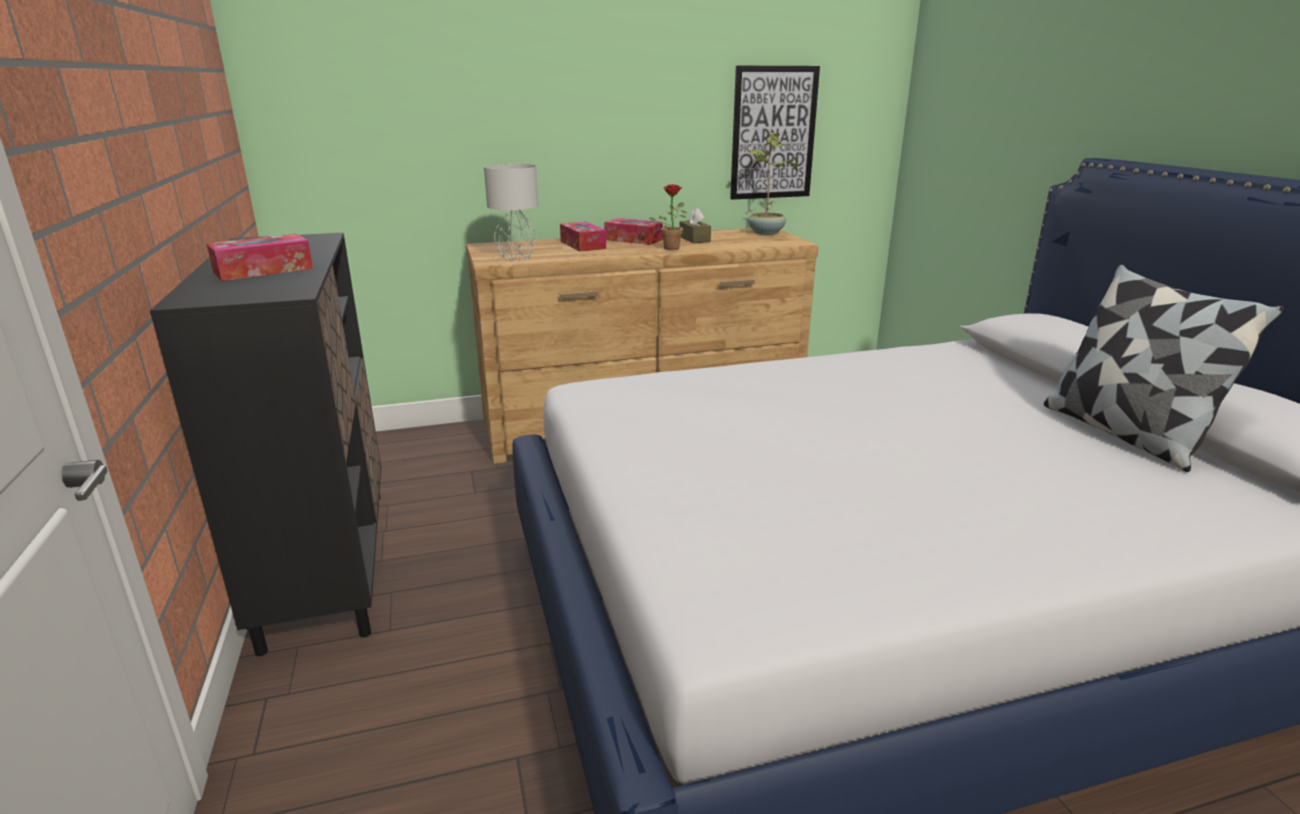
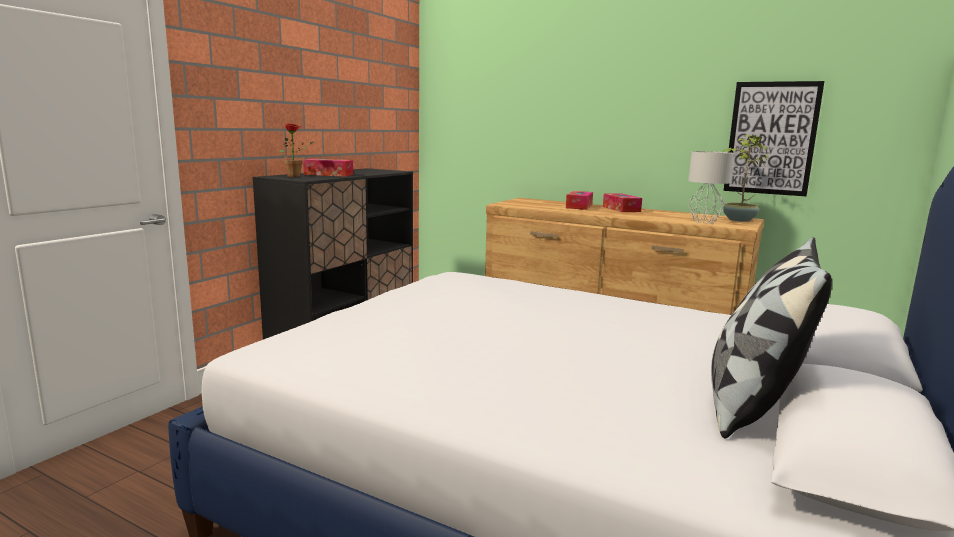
camera: 45 degrees right, 10 degrees down
(516, 258) = (519, 205): grey table lamp -> grey table lamp (704, 221)
(671, 247) = (631, 215): potted plant -> potted plant (296, 176)
(694, 239) = (665, 214): brown tissue box -> none

